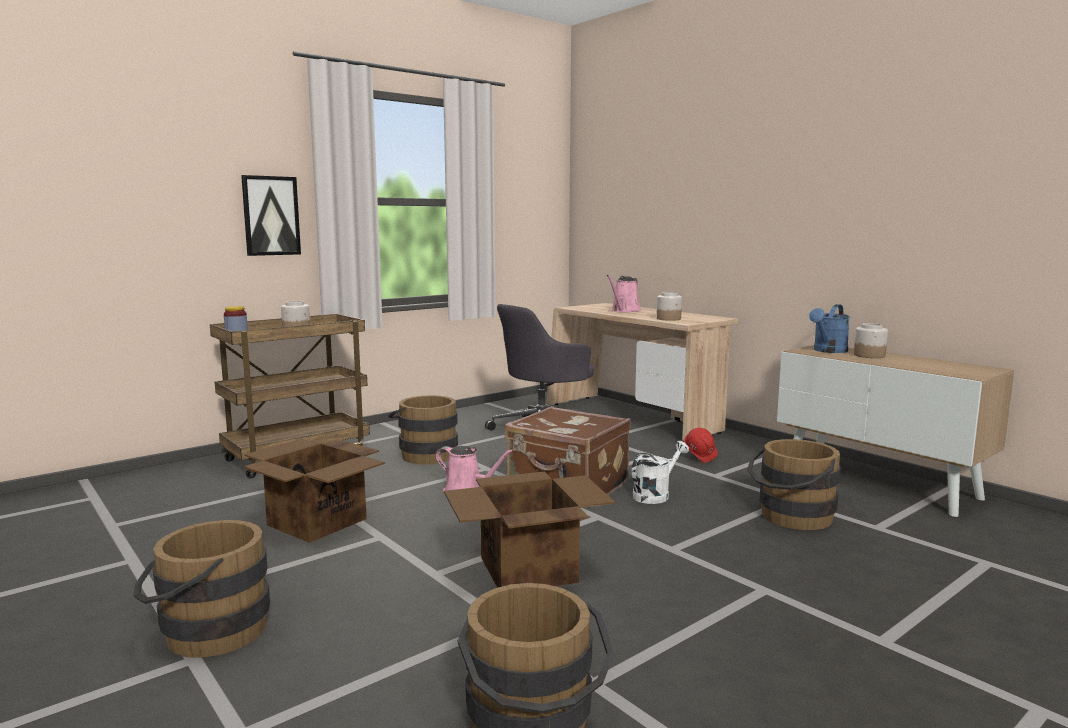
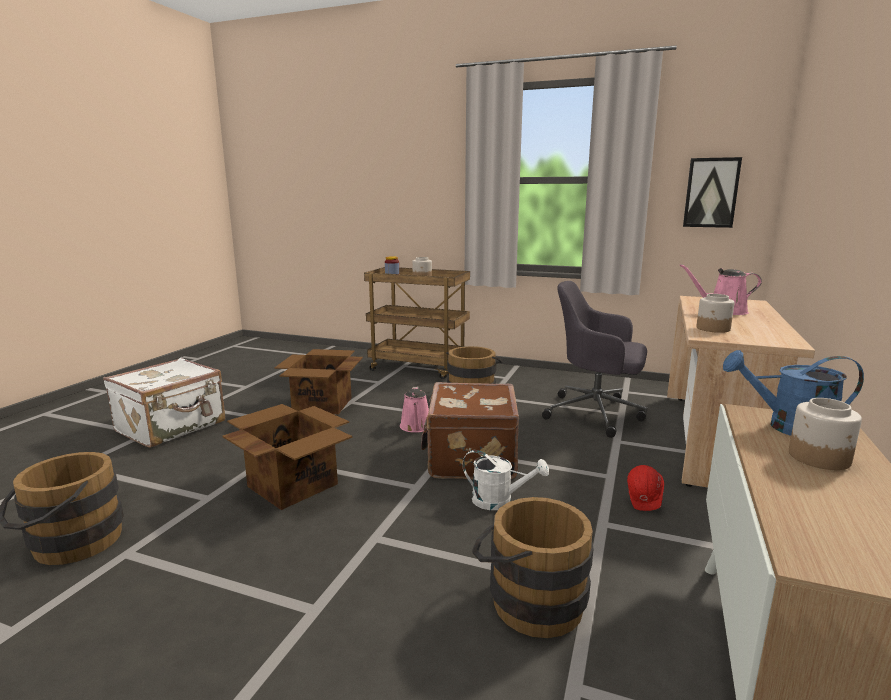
camera: 60 degrees right, 5 degrees up
(206, 633) = (172, 427): brown bucket -> white suitcase
(271, 216) = (442, 193): picture -> picture (711, 193)

